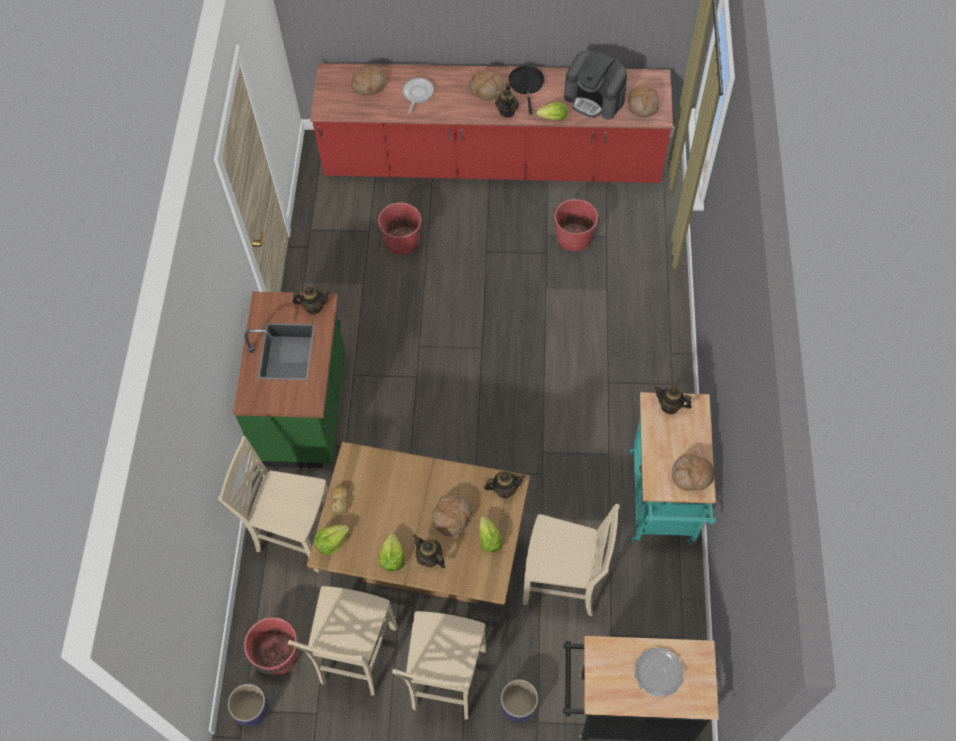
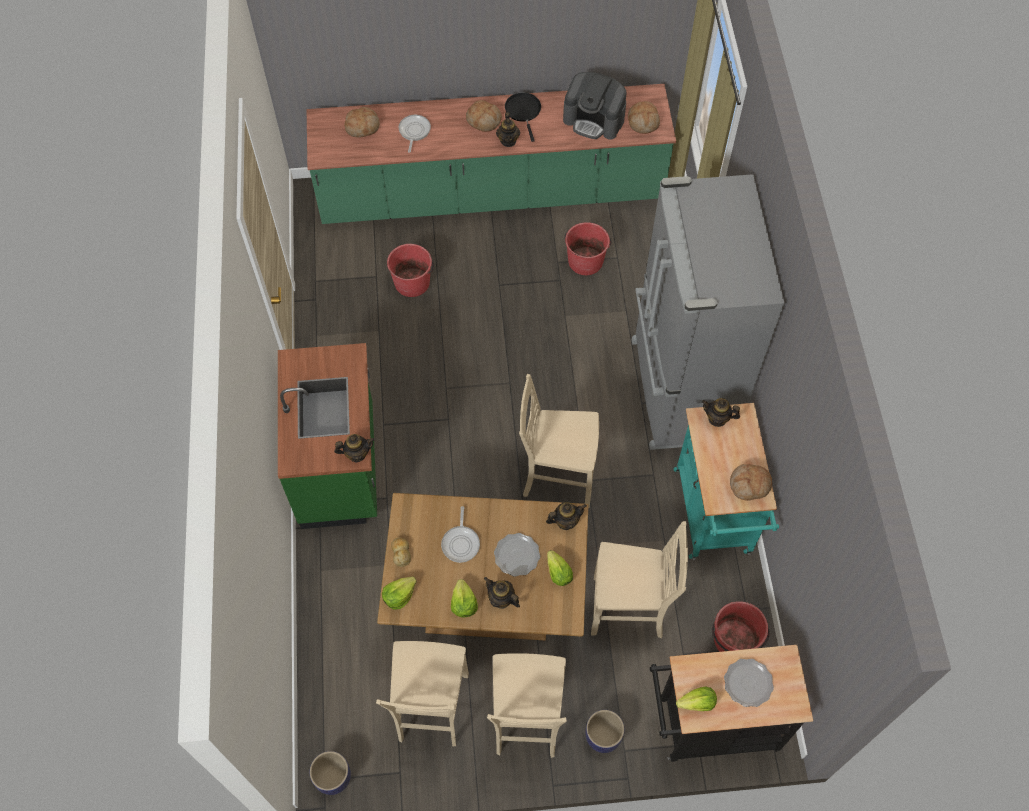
camera: 10 degrees left, 0 degrees up
(278, 655) = (350, 719): red bucket -> red bucket (734, 640)
(295, 535) = (349, 594): beige chair -> beige chair (557, 476)
(313, 307) = (344, 359): teapot -> teapot (357, 454)
(399, 498) = (461, 543): none -> frying pan
(451, 517) = (517, 555): bread -> plate
(492, 163) = (491, 194): red counter -> green counter
(553, 118) = (556, 143): lettuce -> lettuce (697, 703)
(647, 375) = (679, 391): none -> grey fridge

